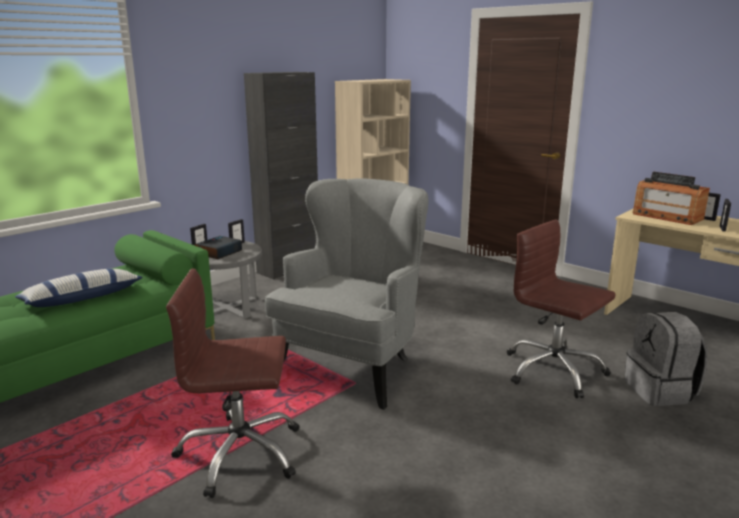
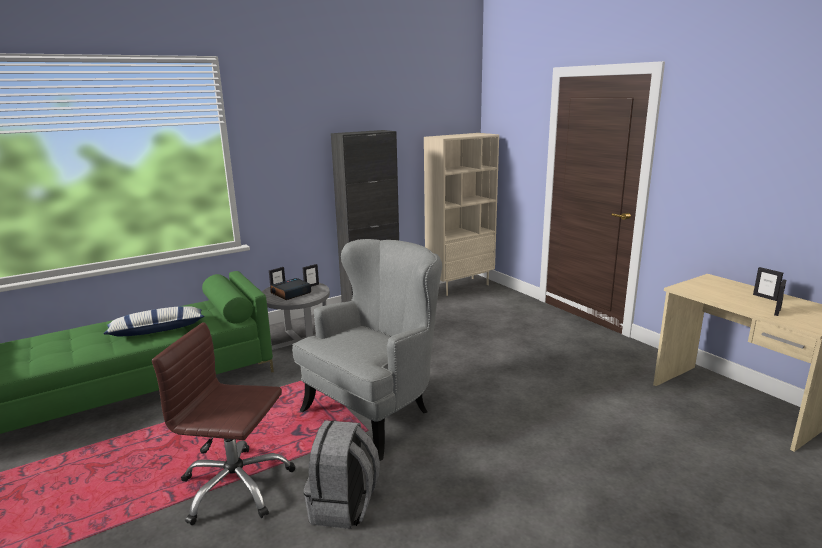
camera: 15 degrees right, 0 degrees up
(553, 371) = (563, 443): brown office chair -> none
(661, 391) = (668, 483): grey backpack -> grey backpack (344, 507)
(667, 217) = (722, 292): radio -> none

